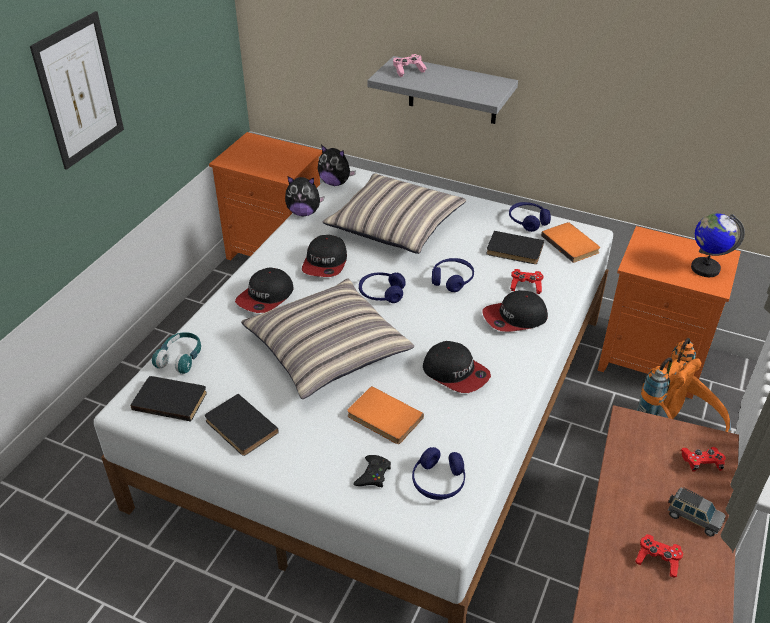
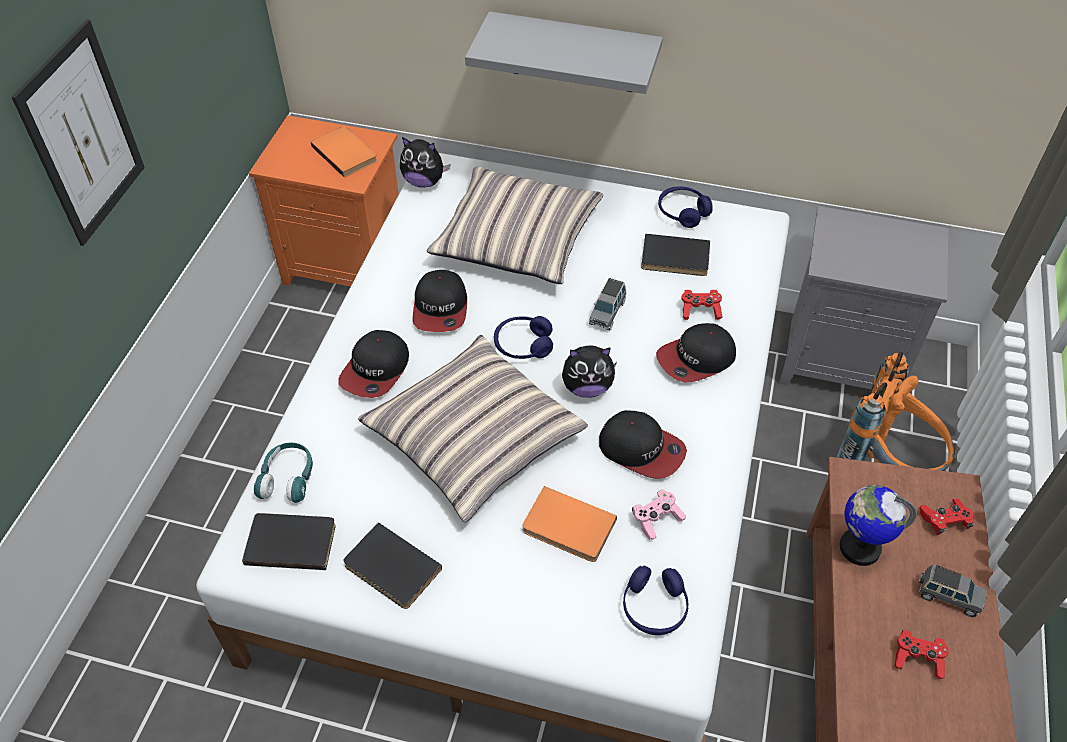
camera: 10 degrees left, 10 degrees up
(304, 213) = (394, 233): plush toy -> plush toy (587, 387)
(373, 475) = (573, 610): black game controller -> none
(408, 70) = (516, 35): pink game controller -> pink game controller (656, 519)
(452, 280) = (607, 312): blue headphones -> grey toy car
(571, 243) = (743, 239): orange book -> orange book (346, 153)
(653, 361) = (842, 361): orange nightstand -> grey nightstand
(705, 268) = (911, 259): globe -> globe (859, 547)

